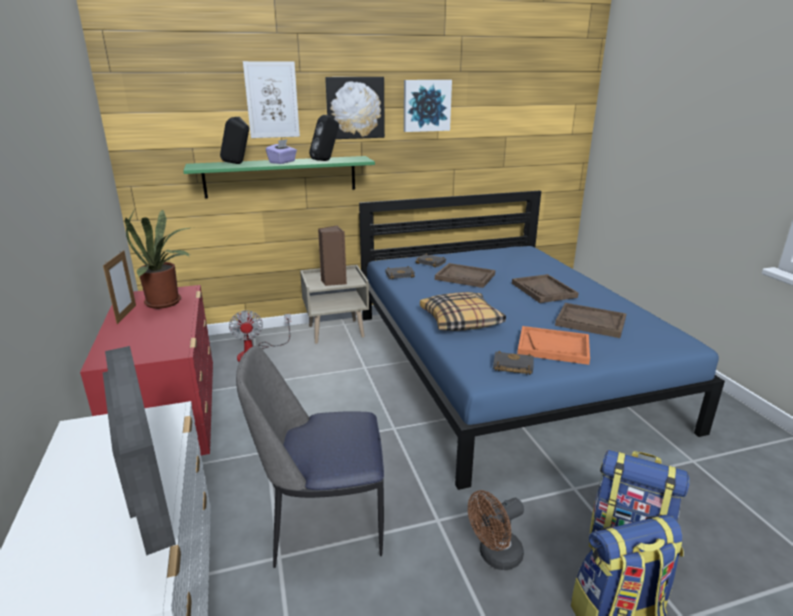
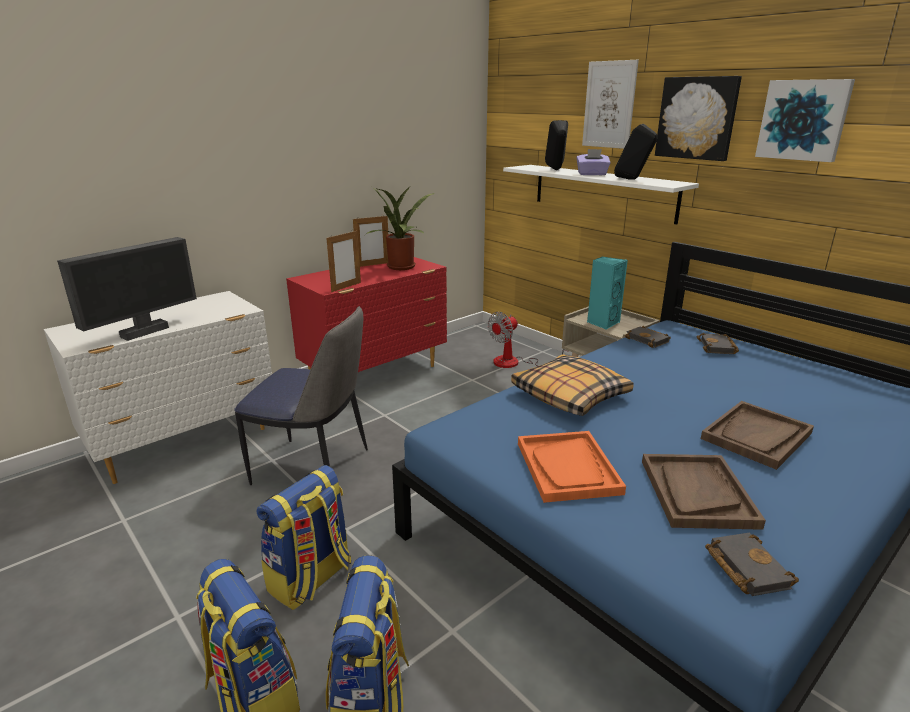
camera: 65 degrees right, 0 degrees up
(184, 340) = (346, 287): none -> picture frame
(281, 176) = (603, 192): green shelf -> white shelf
(323, 523) = (314, 468): chair -> chair turned 135 degrees clockwise
(333, 281) = (602, 323): brown speaker -> turquoise speaker
(465, 277) = (708, 375): brown tray -> none
(495, 556) = (311, 579): brown fan -> backpack
(511, 367) = (482, 445): black book -> black book (744, 567)

